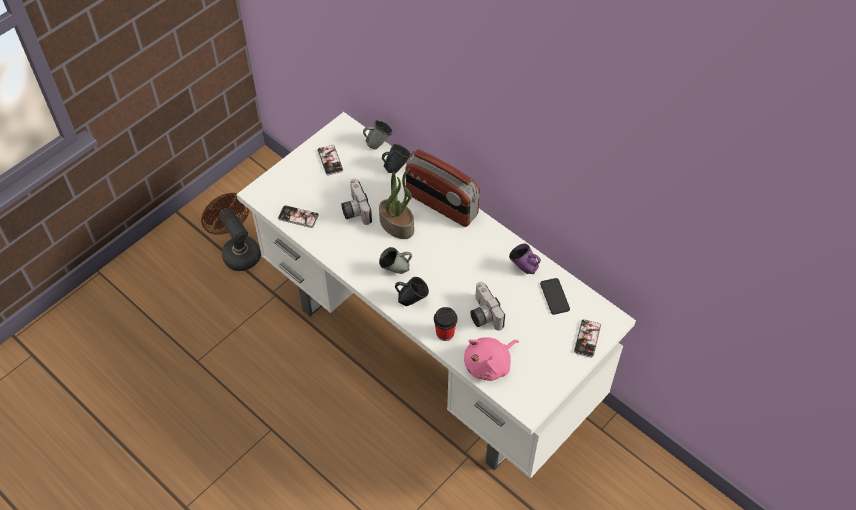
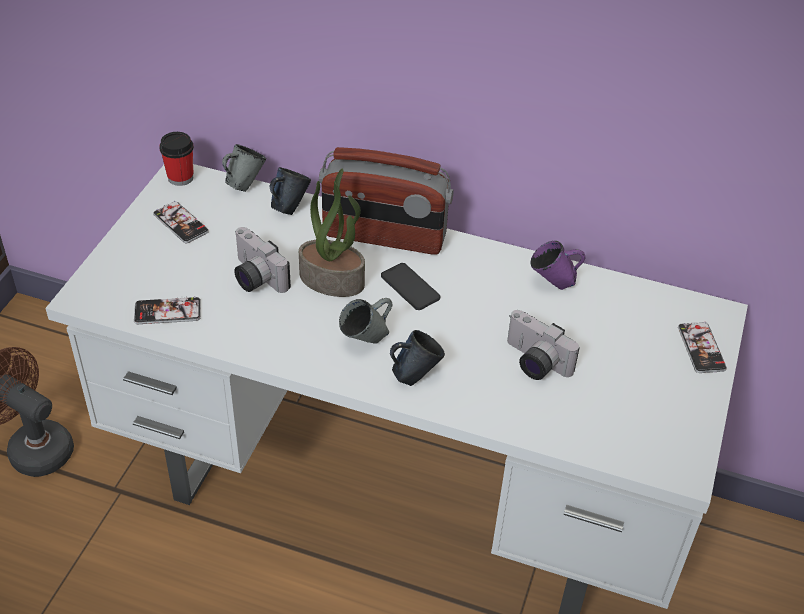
camera: 25 degrees left, 10 degrees down
(445, 333) = (493, 406): cup -> cup (180, 177)
(489, 364) = (587, 428): pink plush toy -> none
(554, 296) = (619, 307): phone -> phone (410, 287)

